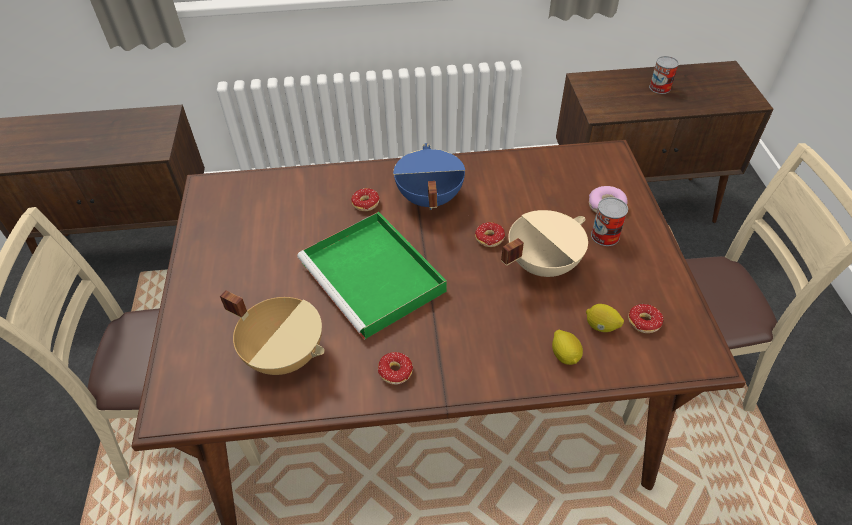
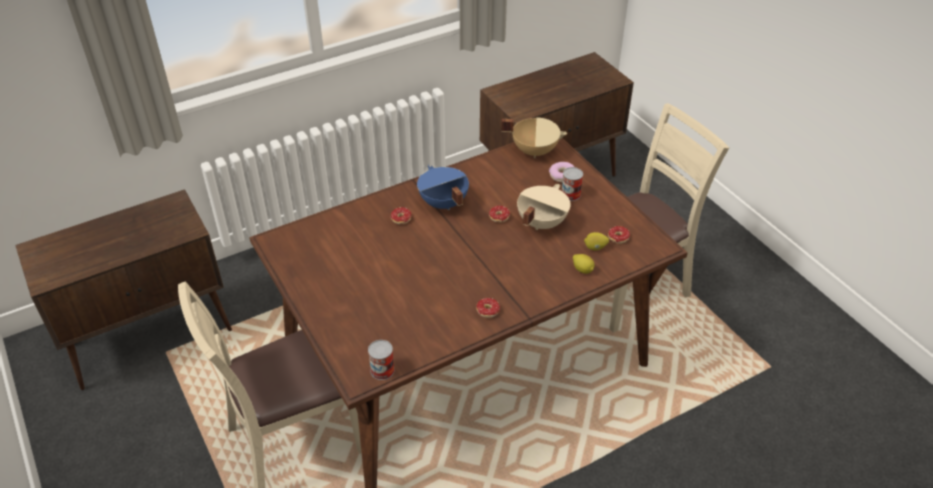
camera: 25 degrees left, 5 degrees down
(285, 354) = (411, 324): beige cooking pot -> beige cooking pot (534, 150)
(375, 278) = (439, 263): green tray -> none
(660, 87) = (552, 84): can -> can (382, 370)

